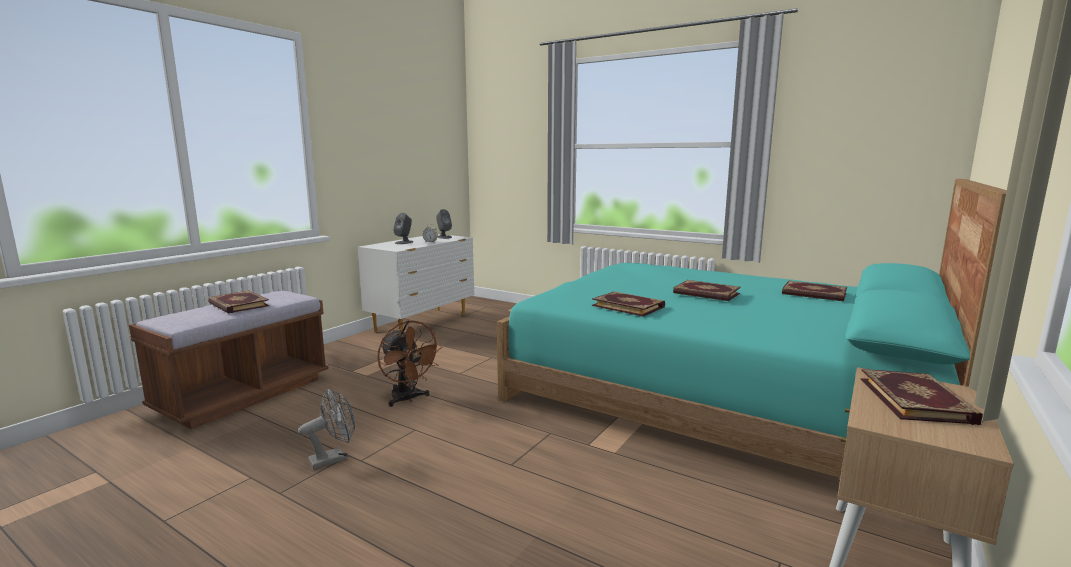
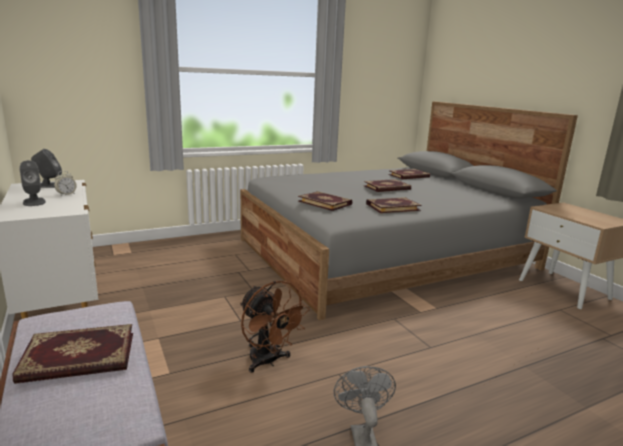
camera: 60 degrees left, 5 degrees up
(408, 399) = (268, 362): brown fan -> brown fan turned 60 degrees clockwise
(720, 394) = (386, 254): turquoise bed -> grey bed
(917, 400) = (575, 212): book -> book (325, 203)

